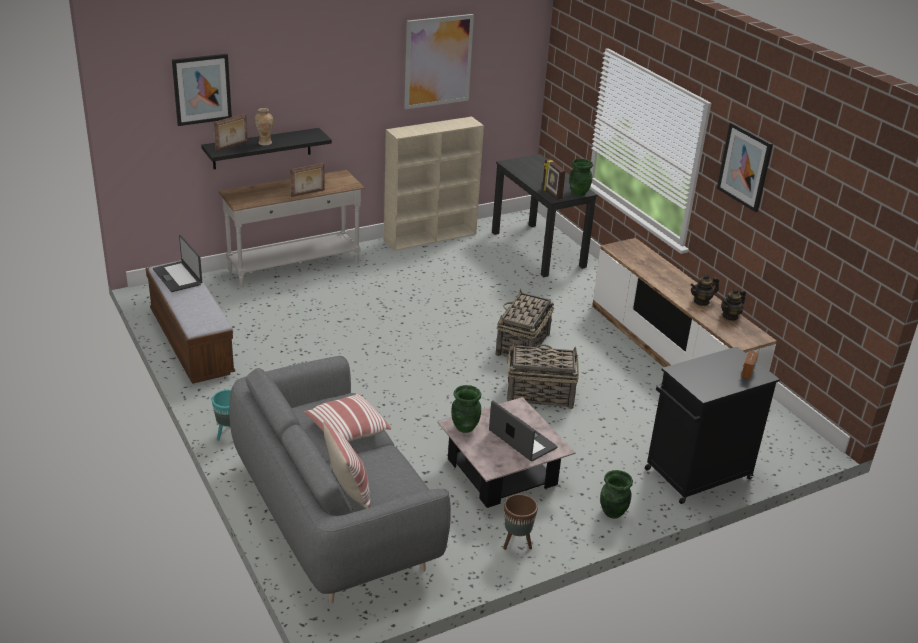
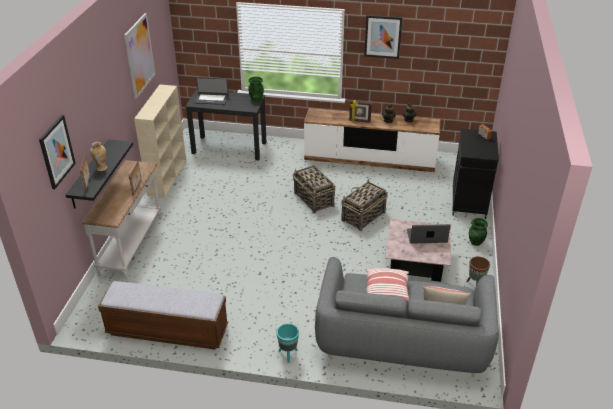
camera: 50 degrees left, 5 degrees up
(178, 277) = (134, 293): laptop -> laptop (211, 99)
(464, 427) = (399, 250): green vase -> none
(551, 194) = (246, 107): picture frame -> picture frame (359, 121)

